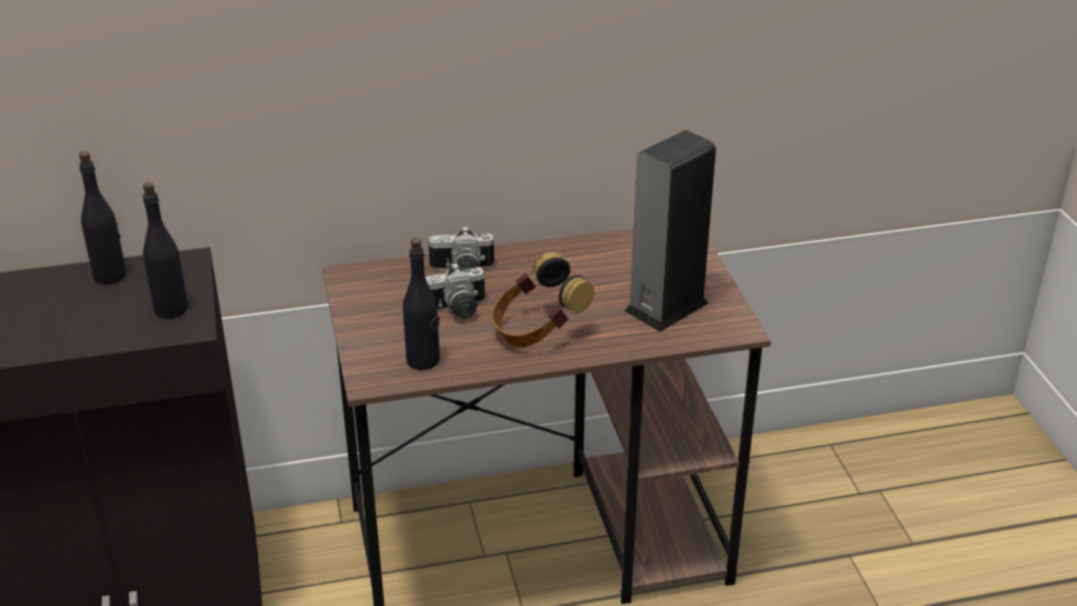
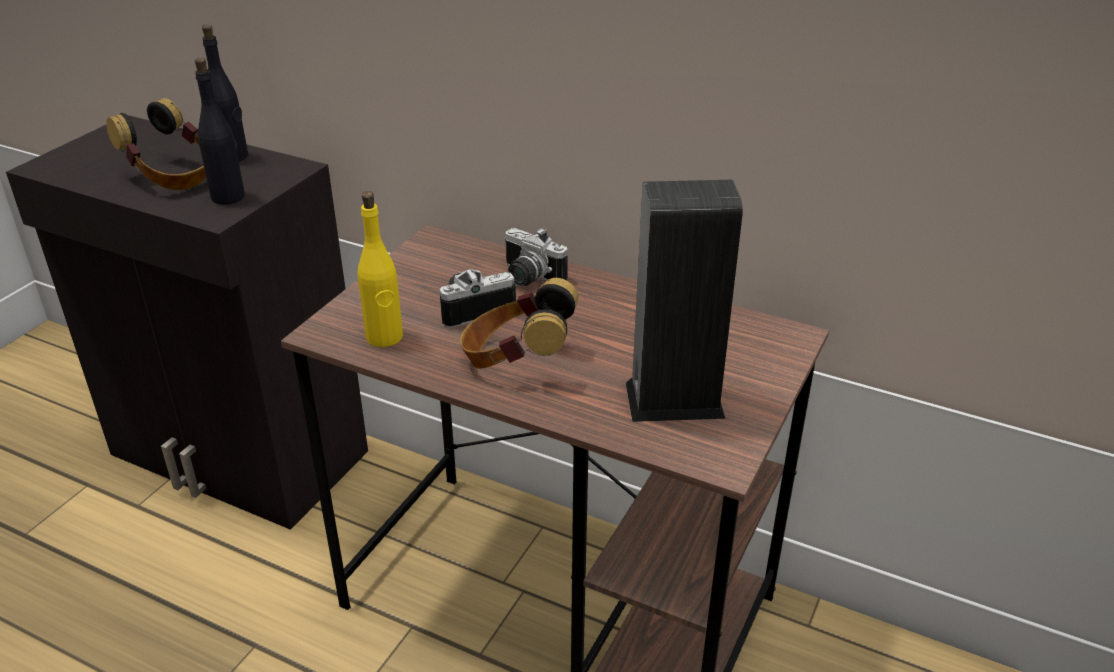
camera: 40 degrees right, 0 degrees up
(85, 315) = (172, 177): none -> headphones
(423, 360) = (384, 337): black bottle -> yellow bottle
(456, 311) = (473, 308): camera -> camera turned 135 degrees clockwise

